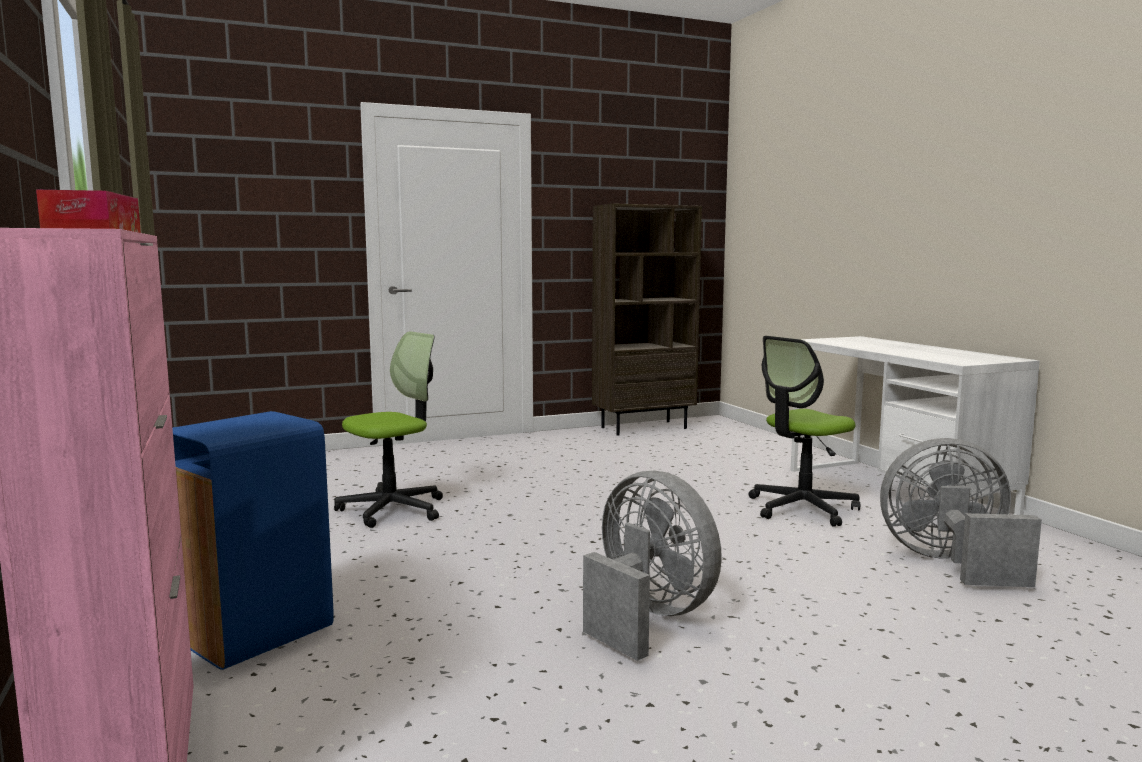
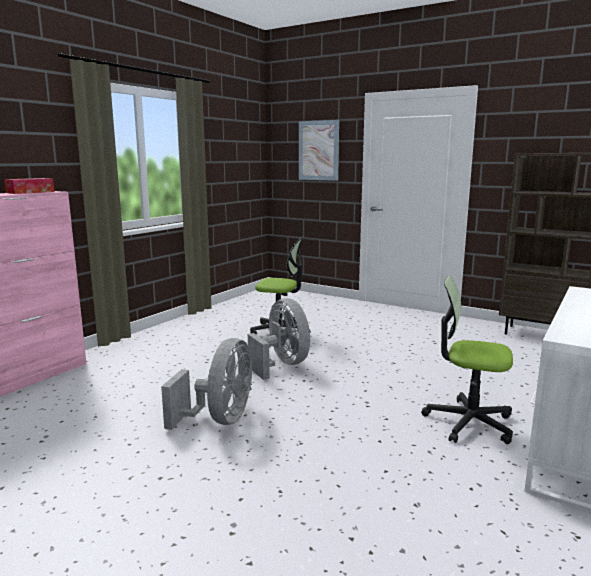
camera: 55 degrees right, 5 degrees up
(252, 633) = (131, 356): blue trash can -> none
(273, 193) = (318, 150): none -> picture
(950, 563) = (446, 502): grey fan -> grey fan (282, 365)

